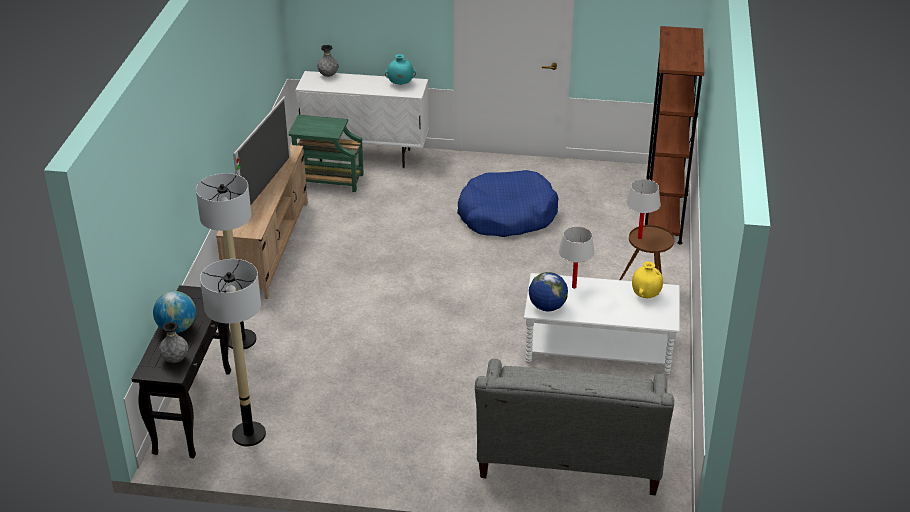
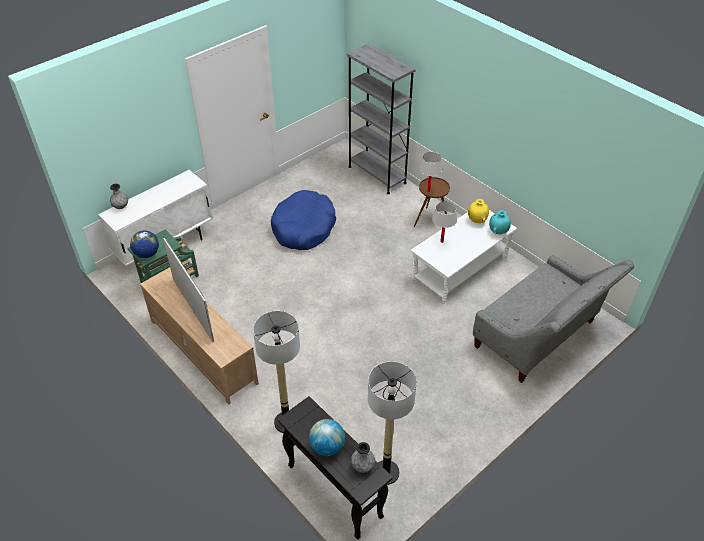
camera: 50 degrees left, 10 degrees up
(400, 84) = (178, 183): turquoise vase -> turquoise vase (498, 232)
(547, 307) = (449, 262): globe -> globe (147, 254)
(662, 217) = (377, 174): brown bookcase -> grey bookcase

